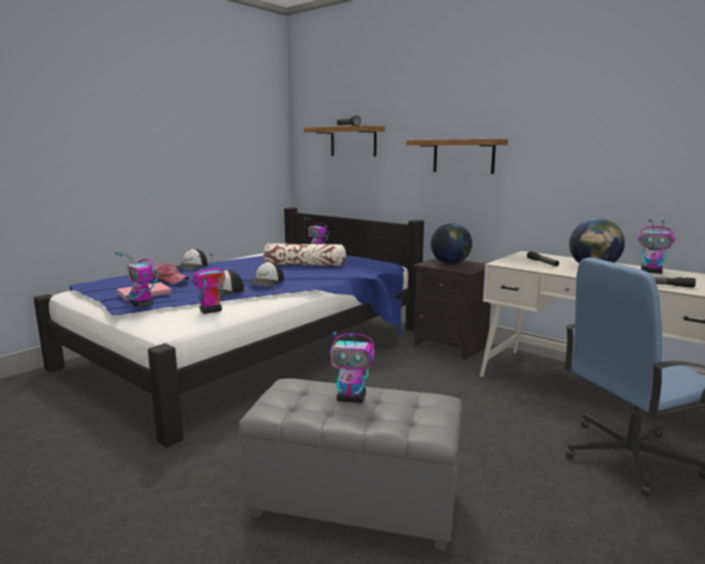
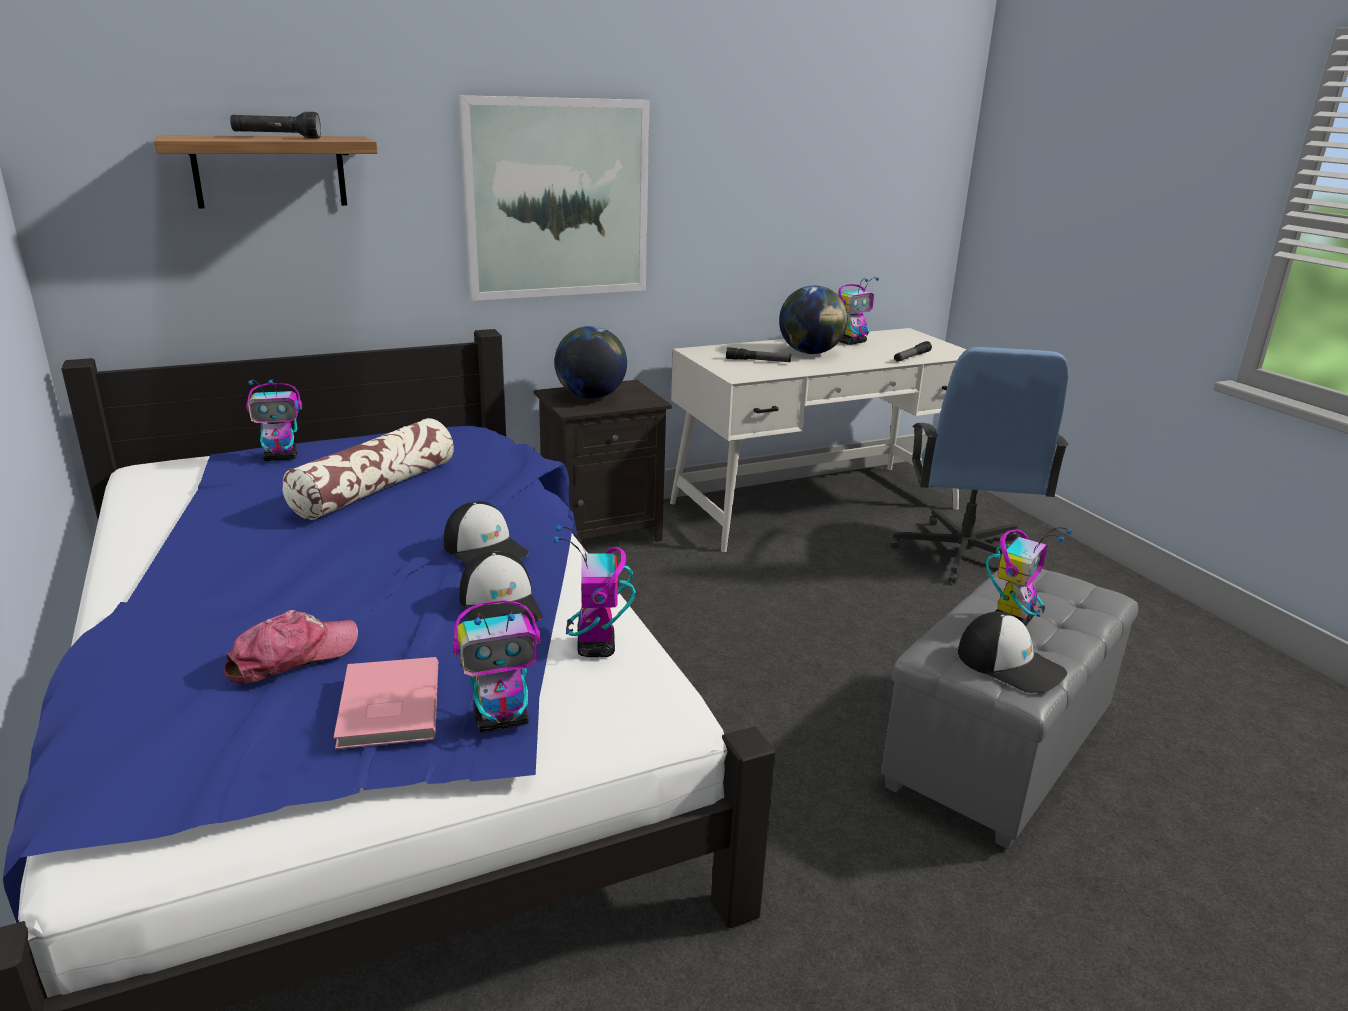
camera: 65 degrees left, 10 degrees up
(191, 267) = (177, 607): cap -> cap (1010, 664)
(463, 156) = (557, 199): shelf -> picture

